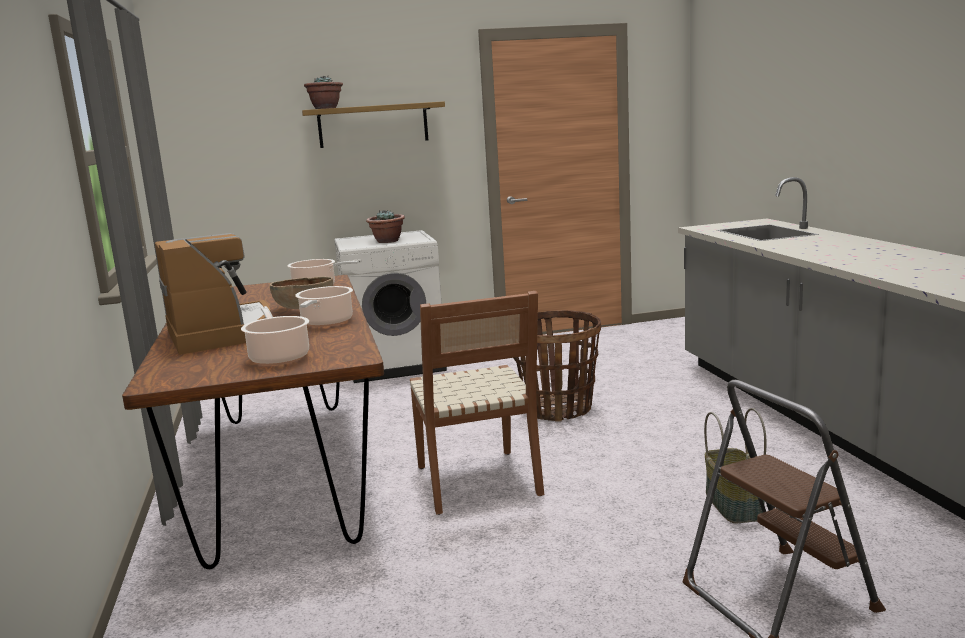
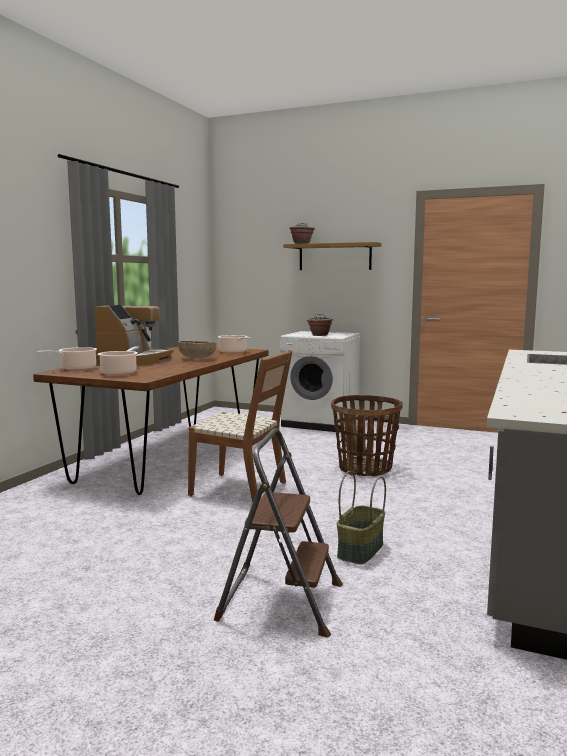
camera: 35 degrees right, 5 degrees down
(326, 323) = (183, 365): cooking pot -> cooking pot (76, 369)
(478, 484) = (242, 490): chair -> chair turned 90 degrees counterclockwise

